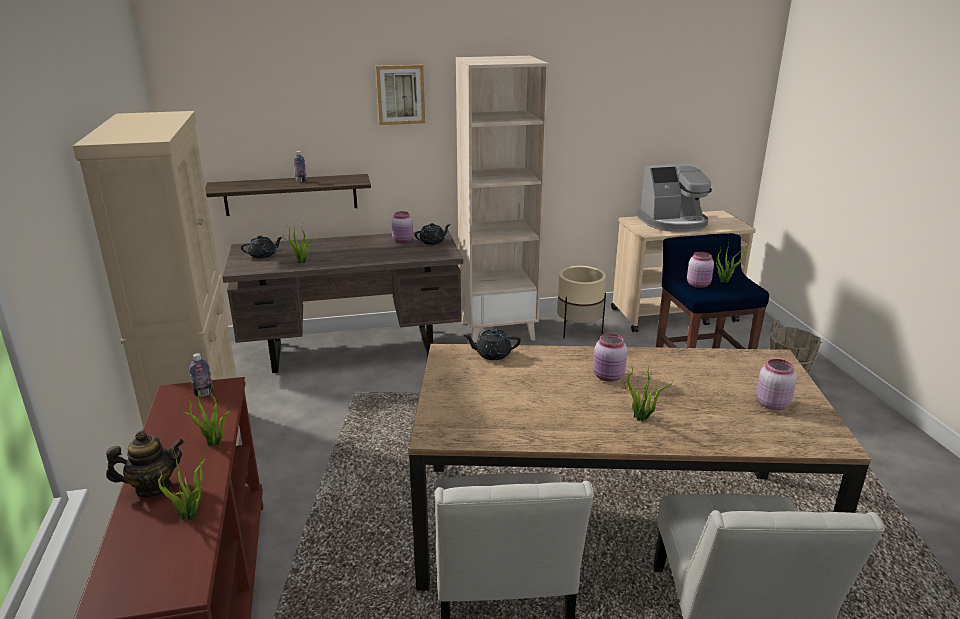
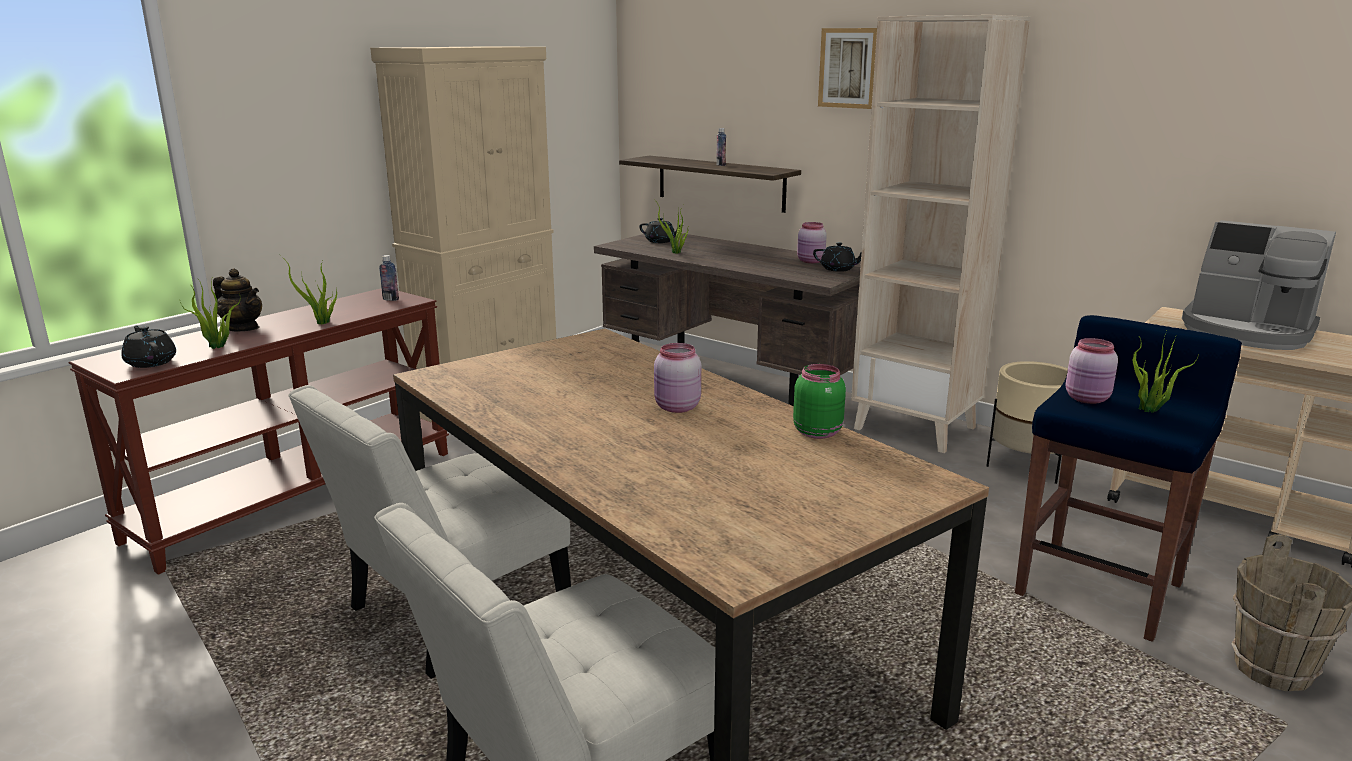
camera: 50 degrees right, 5 degrees down
(492, 354) = (628, 352): black teapot -> black teapot (151, 362)
(641, 418) = (604, 444): potted plant -> none
(687, 356) = (817, 432): none -> green jar
(771, 404) = (778, 506): pink jar -> none

